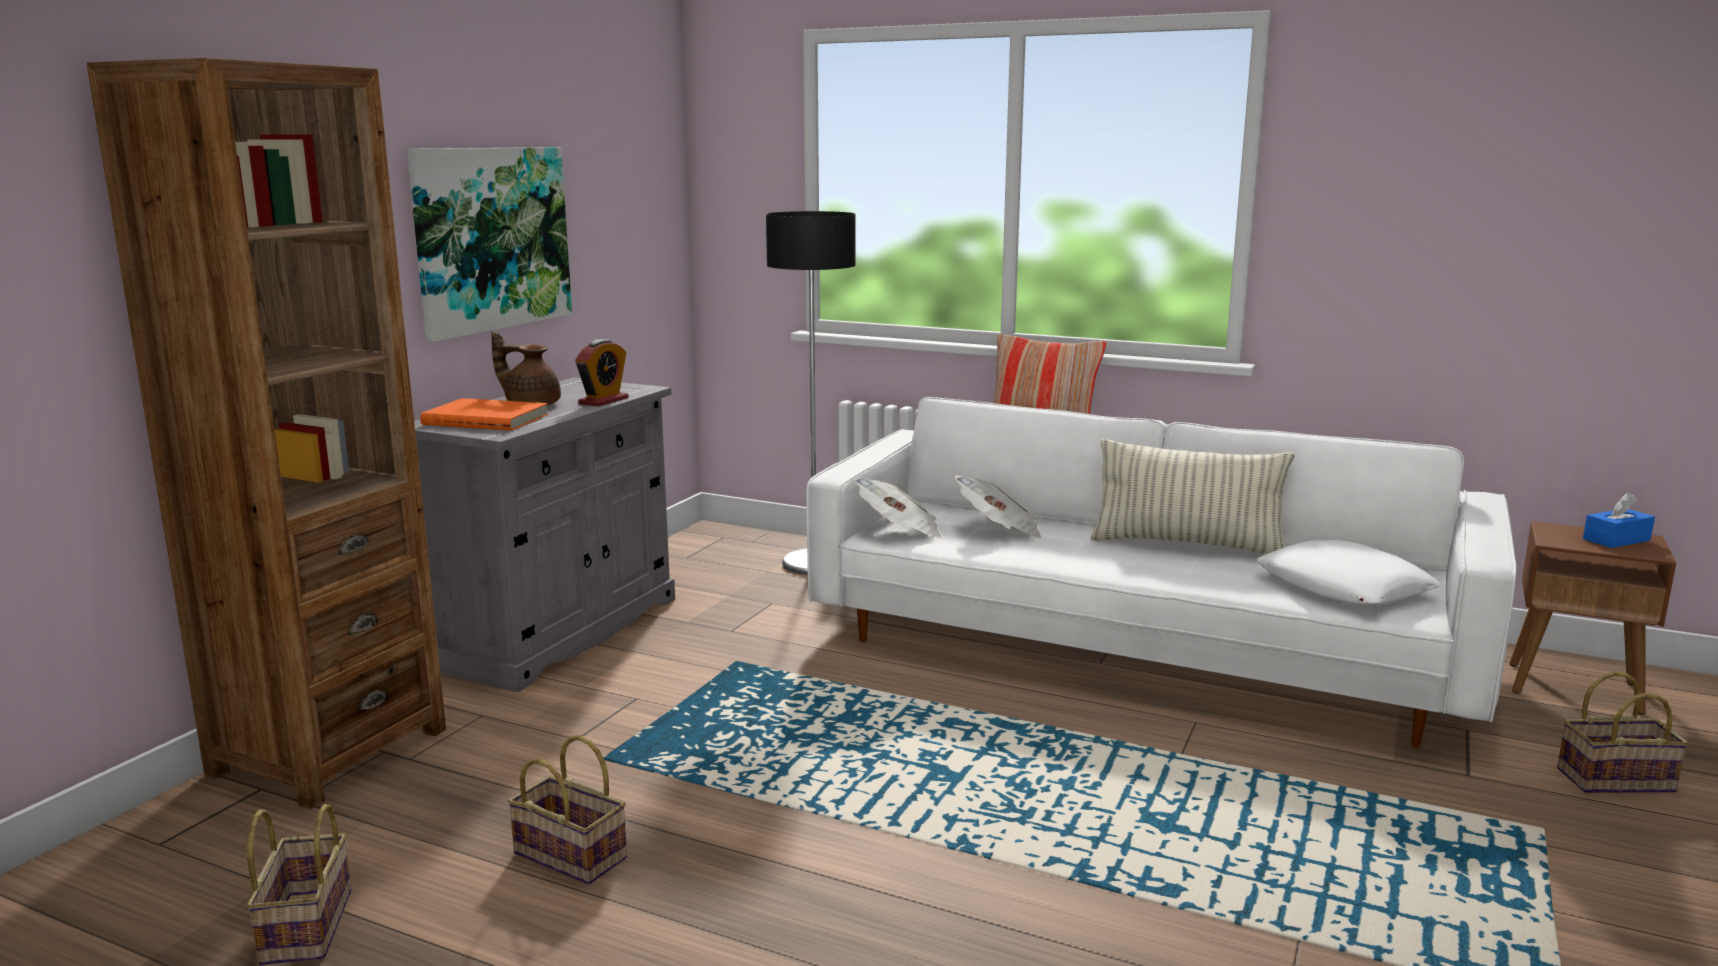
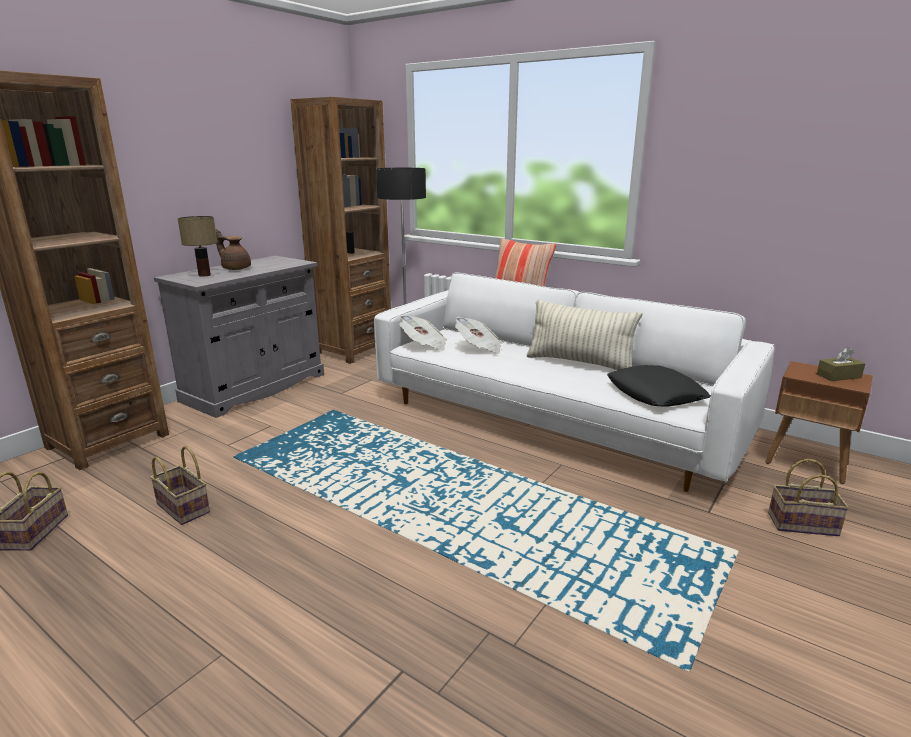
camera: 10 degrees right, 5 degrees up
(487, 419) = (204, 275): orange book -> table lamp
(491, 238) = (219, 179): picture -> none
(603, 401) = (274, 268): alarm clock -> none
(700, 551) = (353, 350): none -> brown bookcase
(1344, 588) = (655, 394): white pillow -> black pillow
(1616, 540) = (838, 376): blue tissue box -> brown tissue box

